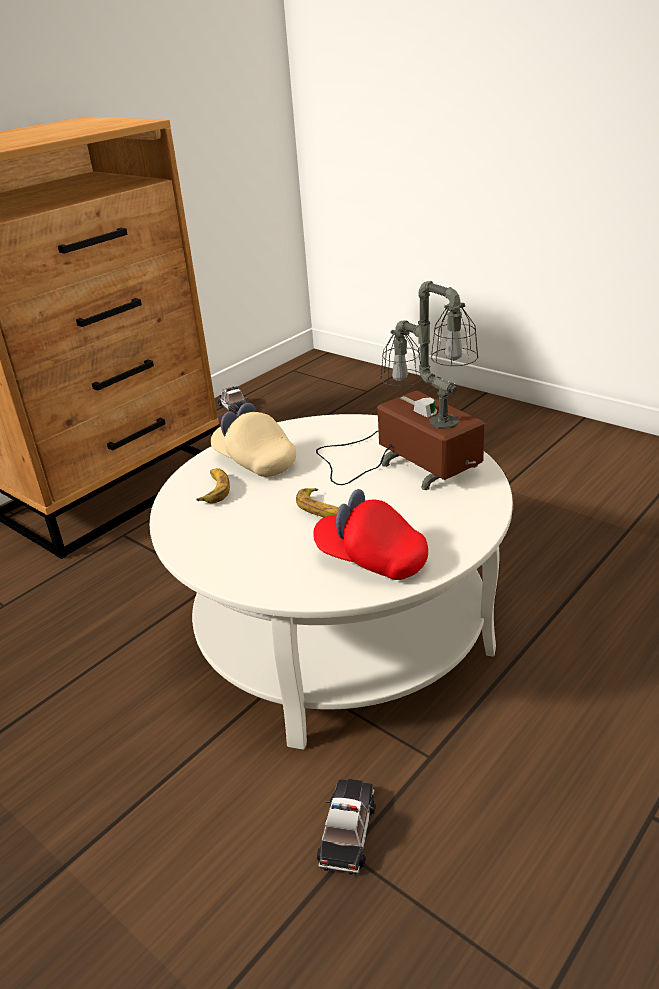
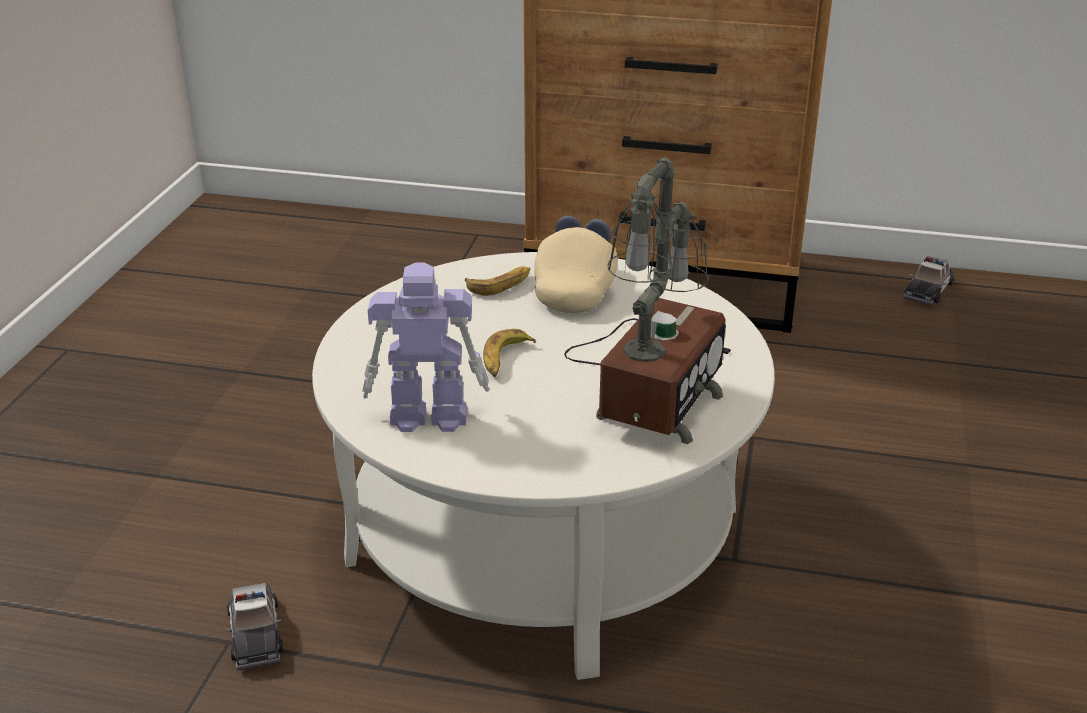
camera: 60 degrees right, 0 degrees up
(348, 831) = (255, 633): toy car -> toy car turned 90 degrees clockwise
(371, 559) = (426, 417): red cap -> toy robot

